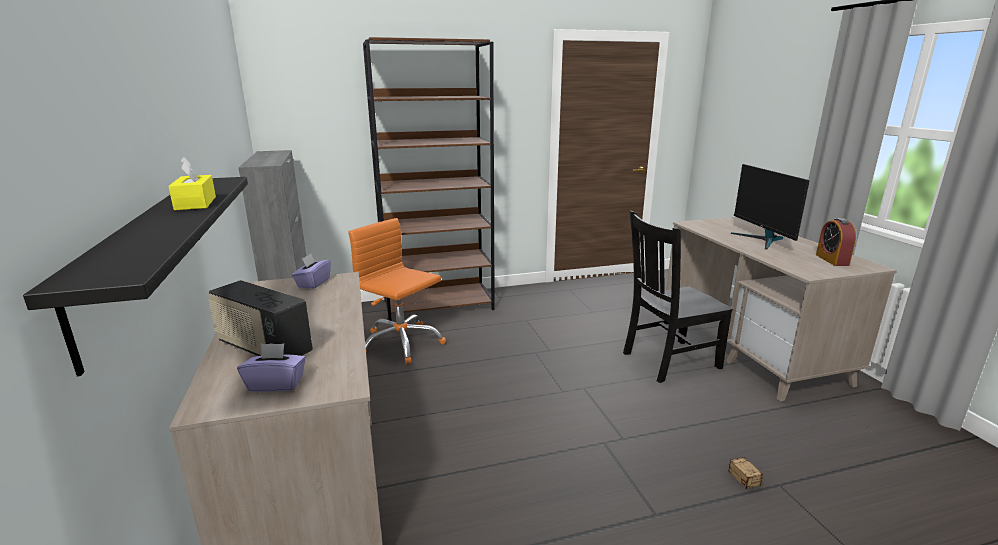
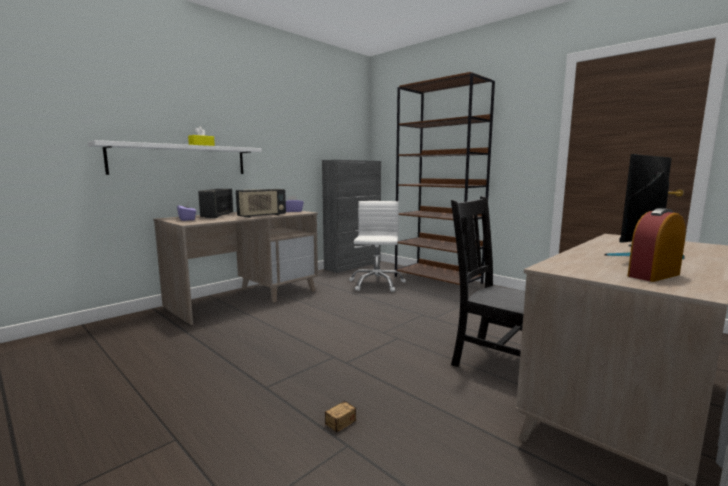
camera: 60 degrees right, 10 degrees down
(147, 252) = (181, 160): black shelf -> white shelf
(339, 313) = (262, 216): none -> radio
(401, 343) = (376, 284): orange office chair -> white office chair

